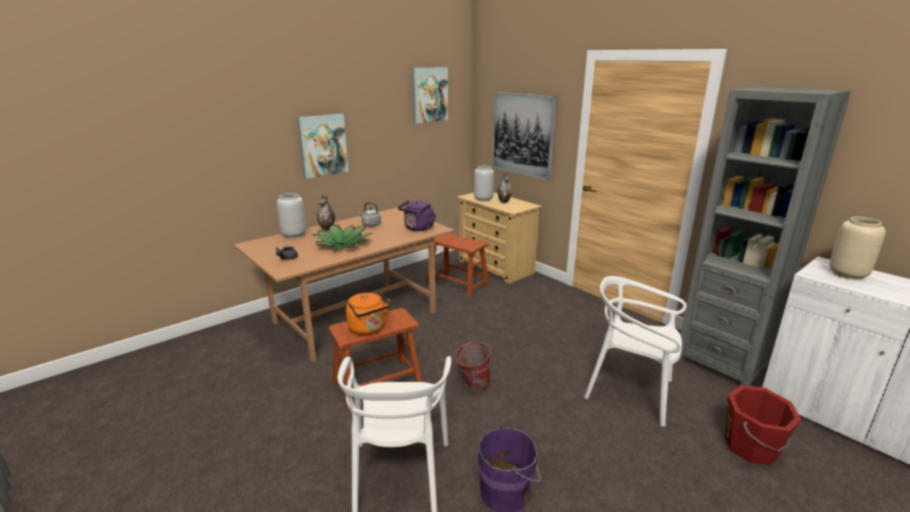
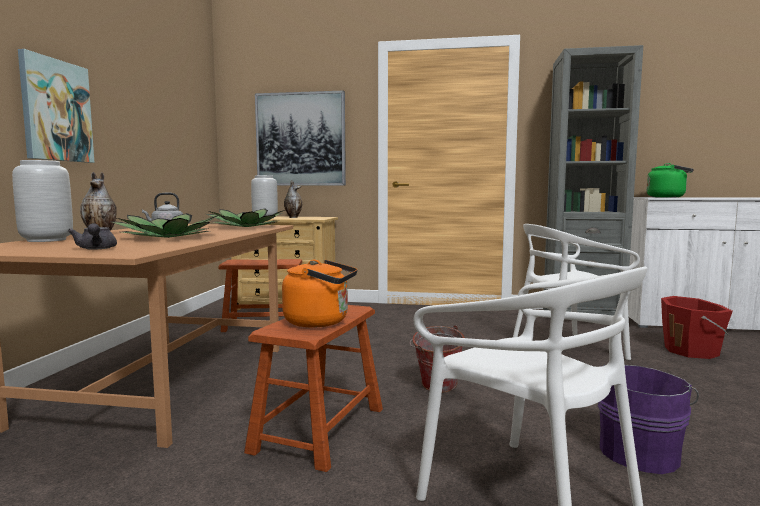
camera: 40 degrees left, 15 degrees down
(418, 228) = (246, 227): purple kettle -> potted plant
(429, 95) = (179, 84): picture -> none
(848, 275) = (668, 197): beige vase -> green kettle

